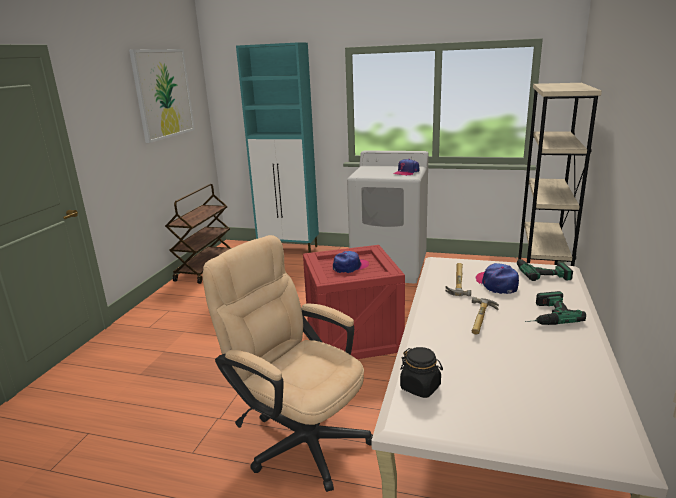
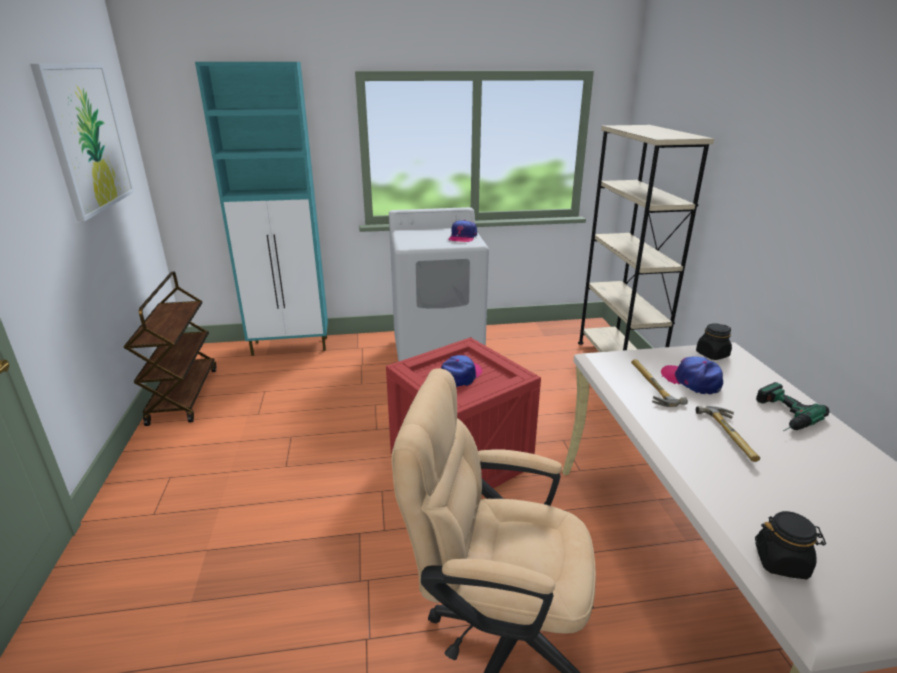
camera: 25 degrees left, 5 degrees up
(539, 271) = (712, 354): power drill -> black jar

